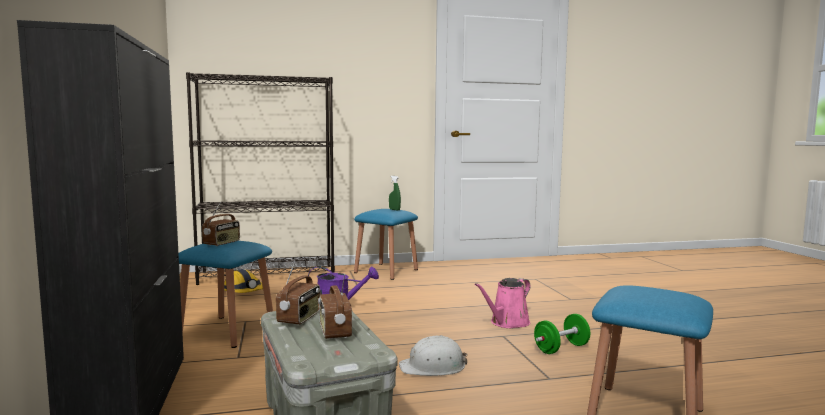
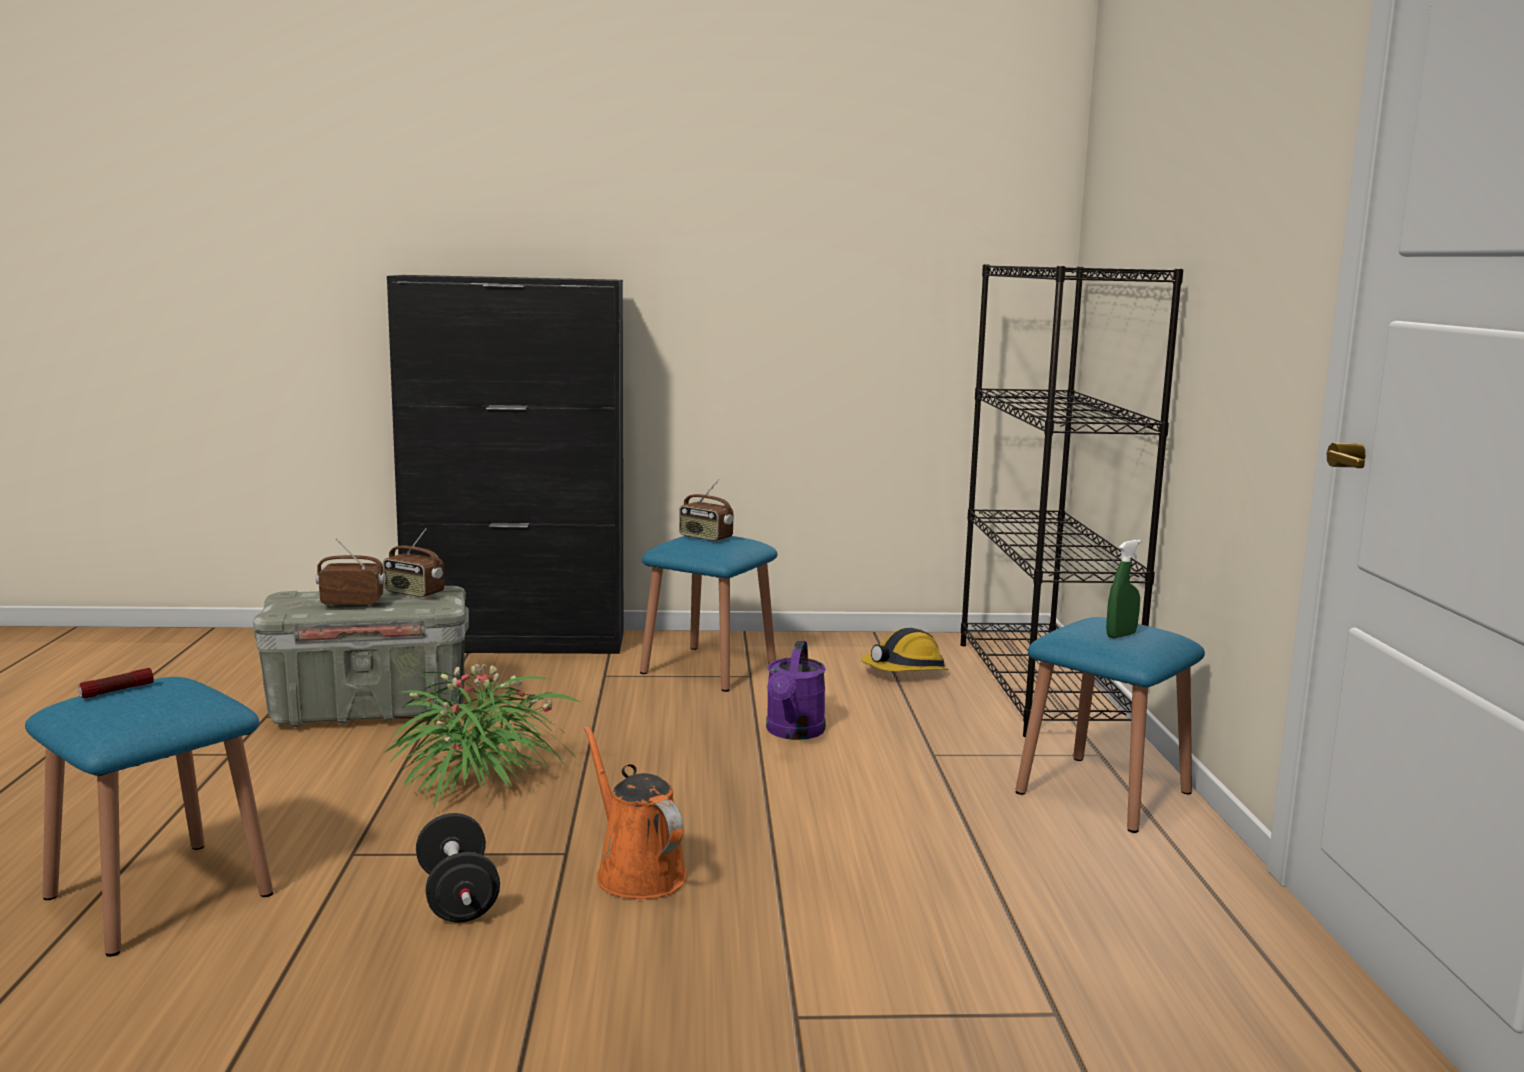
camera: 100 degrees right, 5 degrees up
(433, 367) = (476, 776): white hard hat -> potted plant
(507, 323) = (636, 872): pink watering can -> orange watering can
(561, 348) = (457, 897): green dumbbell -> black dumbbell
(659, 299) = (117, 691): none -> flashlight

